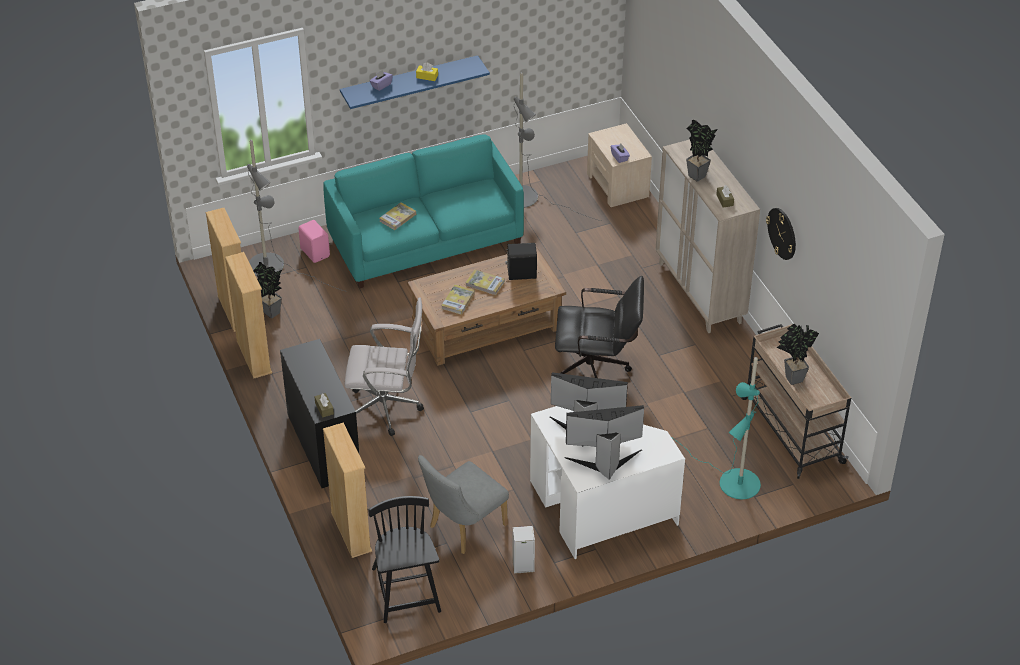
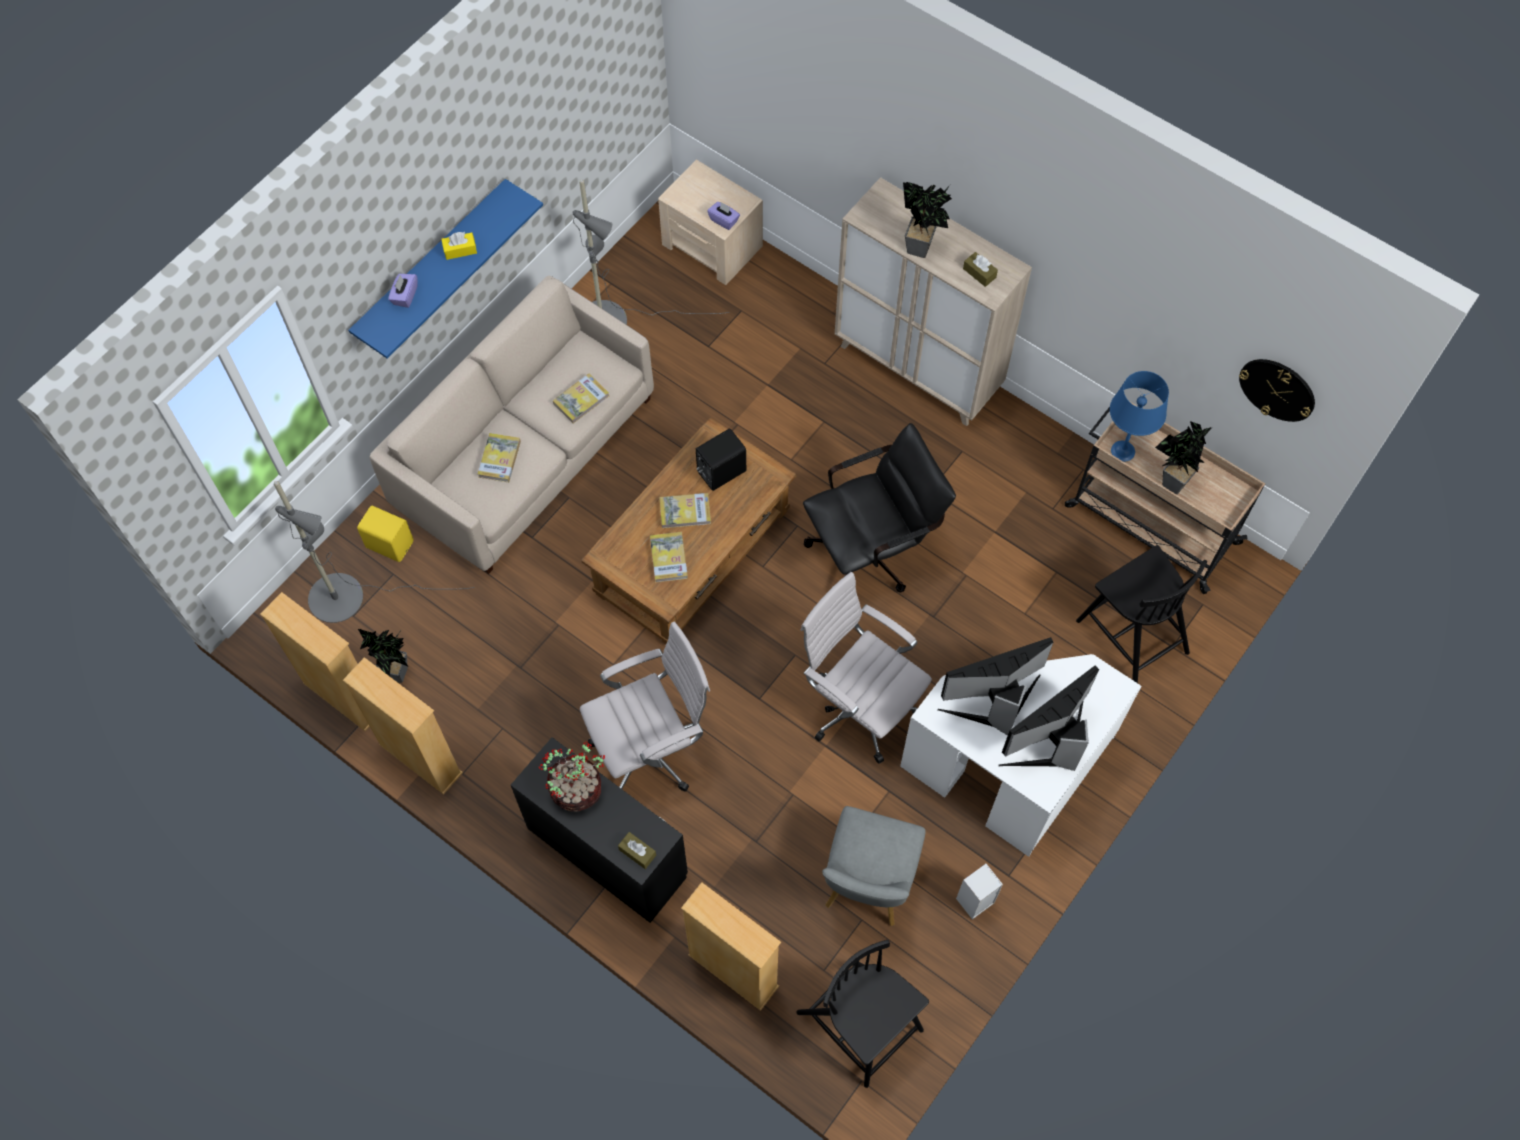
camera: 30 degrees left, 20 degrees up
(315, 252) = (390, 543): pink speaker -> yellow speaker
(315, 366) = (577, 788): none -> potted plant
(426, 241) = (525, 452): turquoise sofa -> beige sofa
(466, 209) = (581, 400): none -> book
(528, 441) = (859, 707): none -> white office chair
(732, 479) = (1131, 634): turquoise floor lamp -> black chair
(773, 350) = (1122, 450): none -> blue table lamp
(782, 233) = (1085, 295): wall clock -> wall clock (1277, 389)

